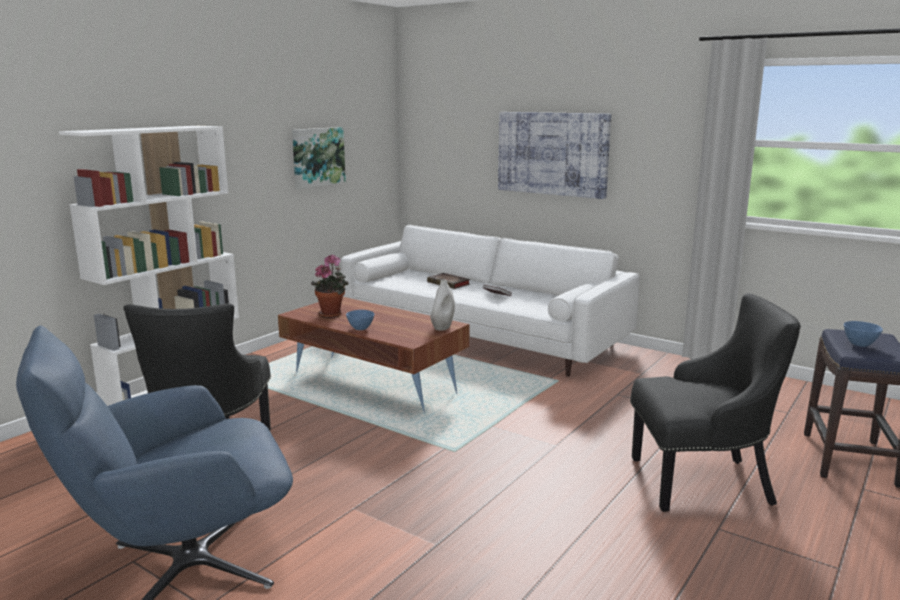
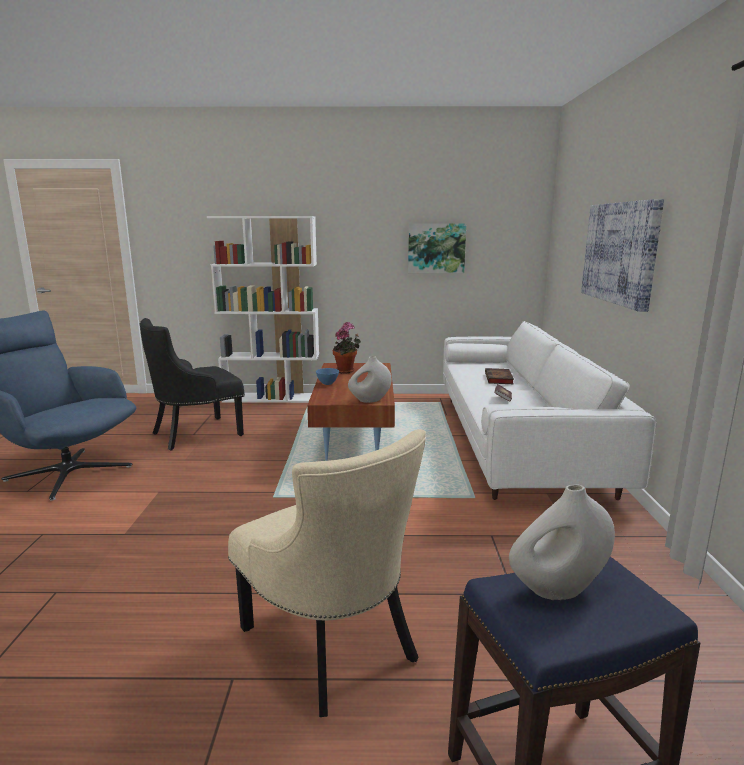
camera: 55 degrees right, 0 degrees up
(699, 483) = (328, 640): black armchair -> beige armchair
(860, 345) = (557, 590): blue bowl -> white vase

